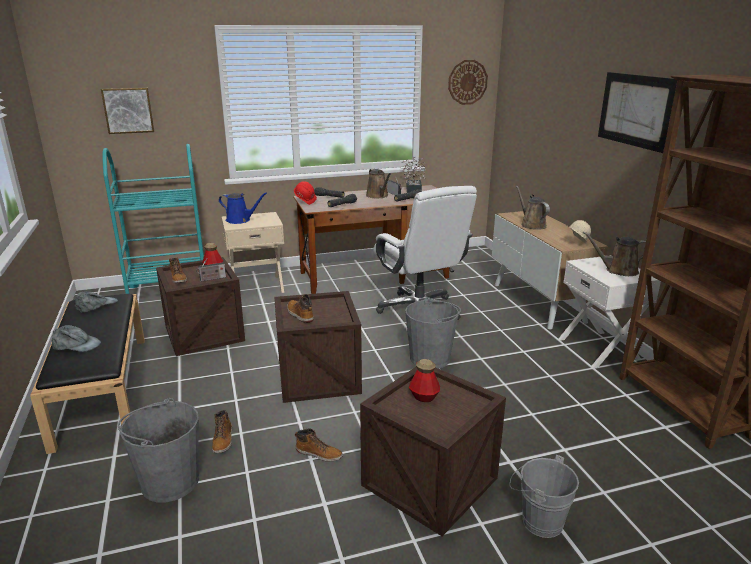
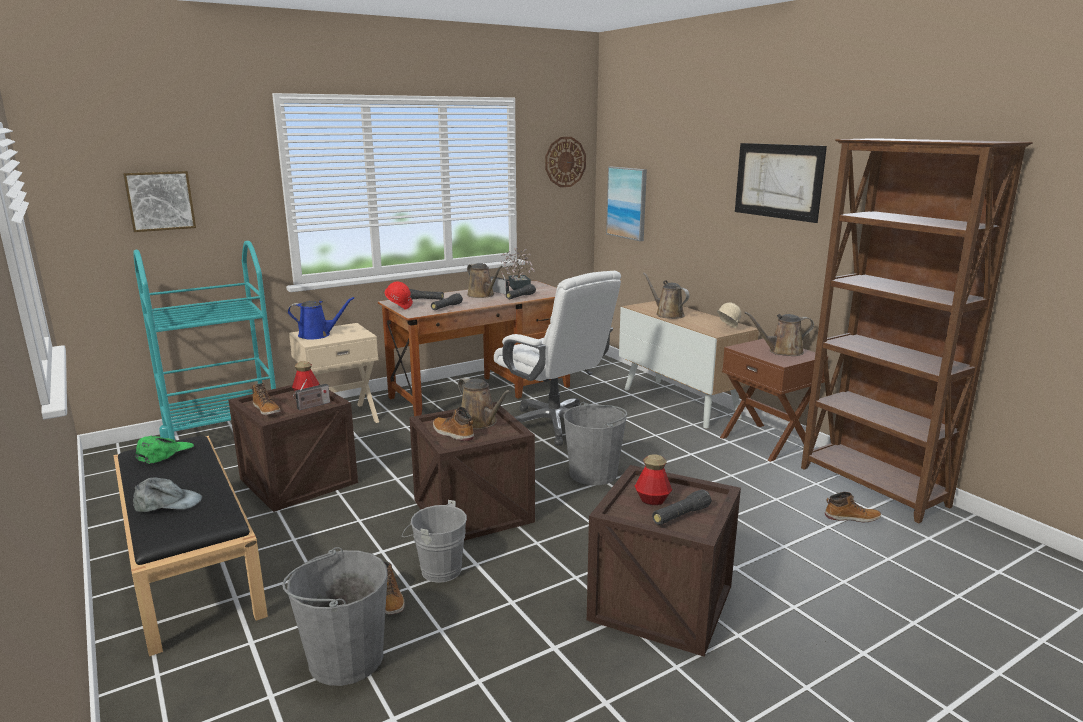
camera: 15 degrees left, 5 degrees down
(96, 305) = (165, 453): grey cap -> green cap
(319, 453) = (519, 594): boot -> boot (851, 517)
(327, 308) = (480, 423): none -> brown watering can
(439, 415) = (681, 516): none -> black flashlight
(517, 121) = (627, 203): none -> picture
(538, 520) = (794, 620): grey bucket -> grey bucket (437, 569)
(599, 348) = (766, 442): white nightstand -> brown nightstand

